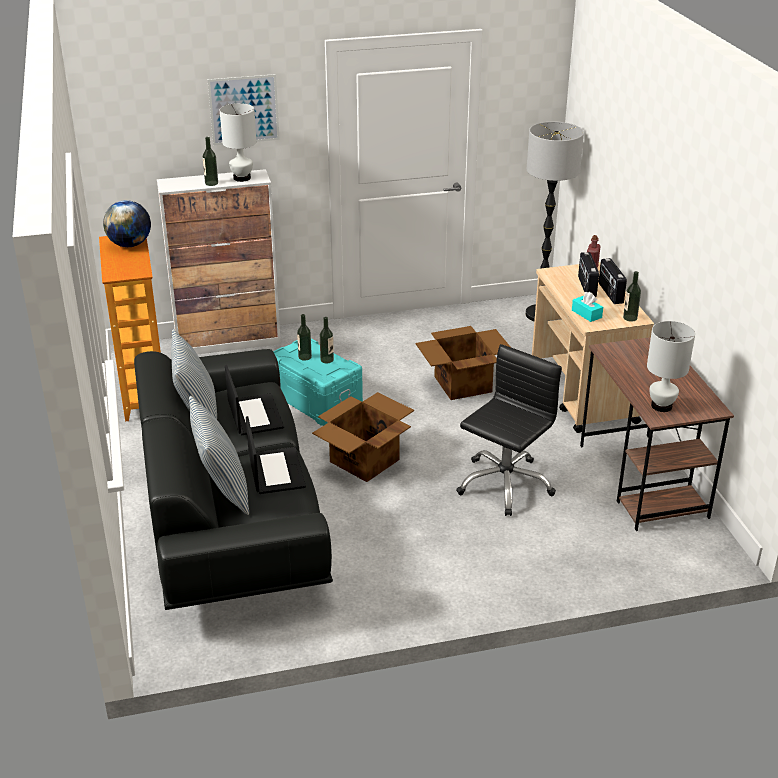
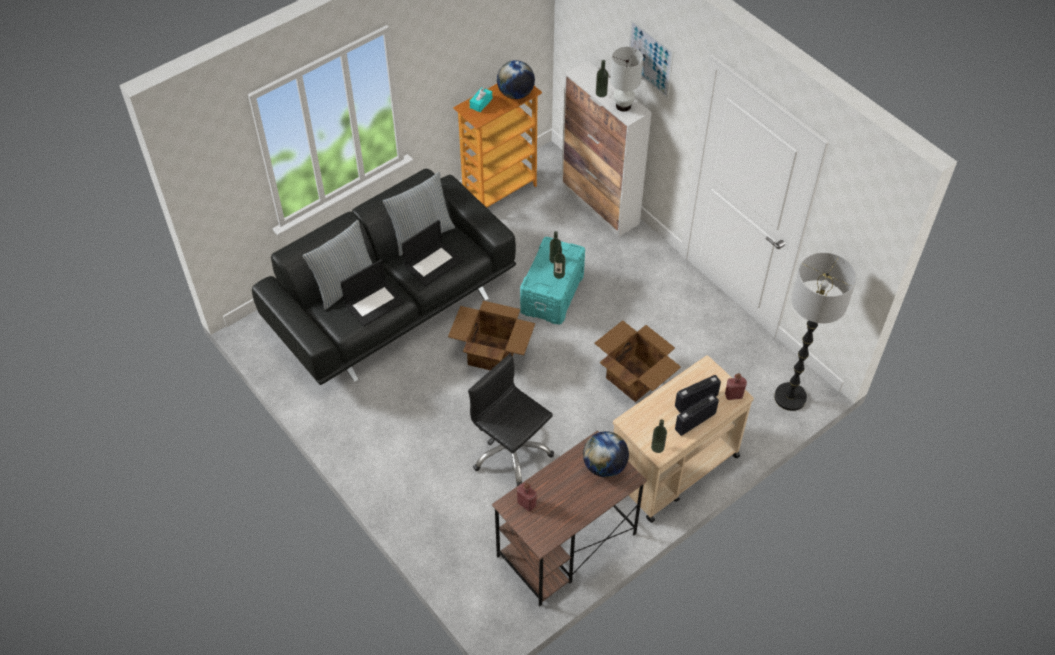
camera: 65 degrees right, 20 degrees up
(504, 484) = (510, 451): black office chair -> black office chair turned 150 degrees counterclockwise
(586, 314) = (645, 414): turquoise tissue box -> turquoise tissue box (481, 103)
(635, 352) = (604, 466): none -> globe
(661, 406) = (526, 503): white table lamp -> red bottle

